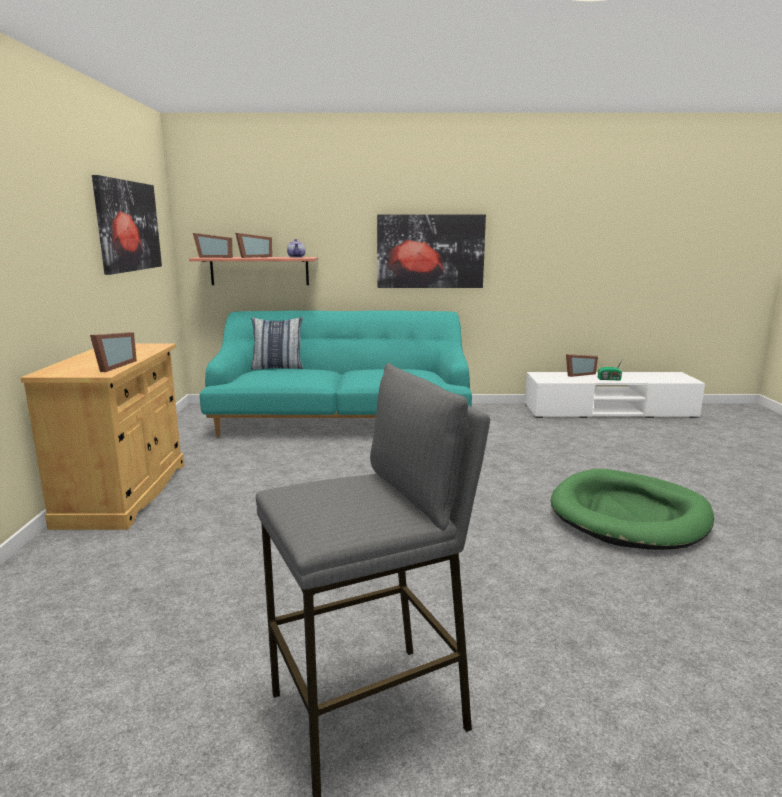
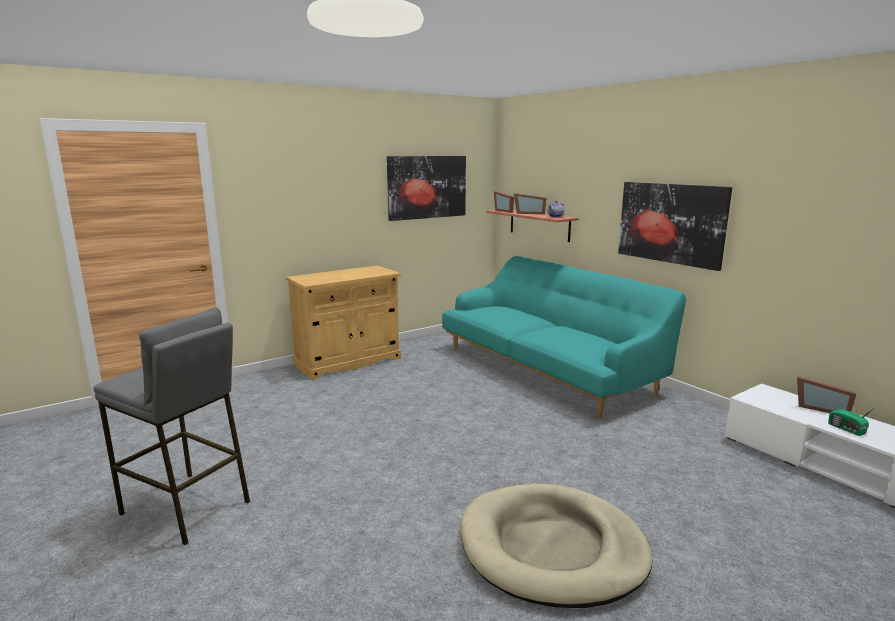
camera: 55 degrees right, 0 degrees up
(112, 366) = (326, 280): picture frame -> none
(278, 367) = (516, 308): pillow -> none
(629, 515) = (552, 549): green dog bed -> beige dog bed

